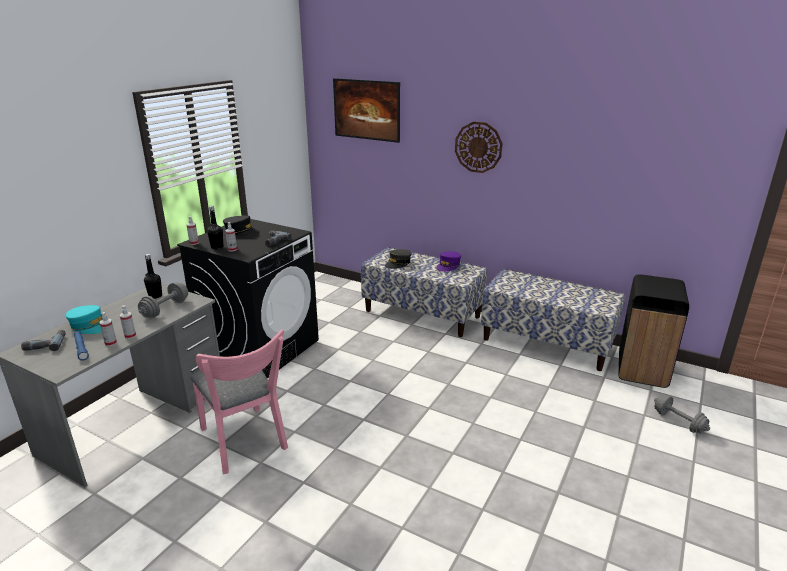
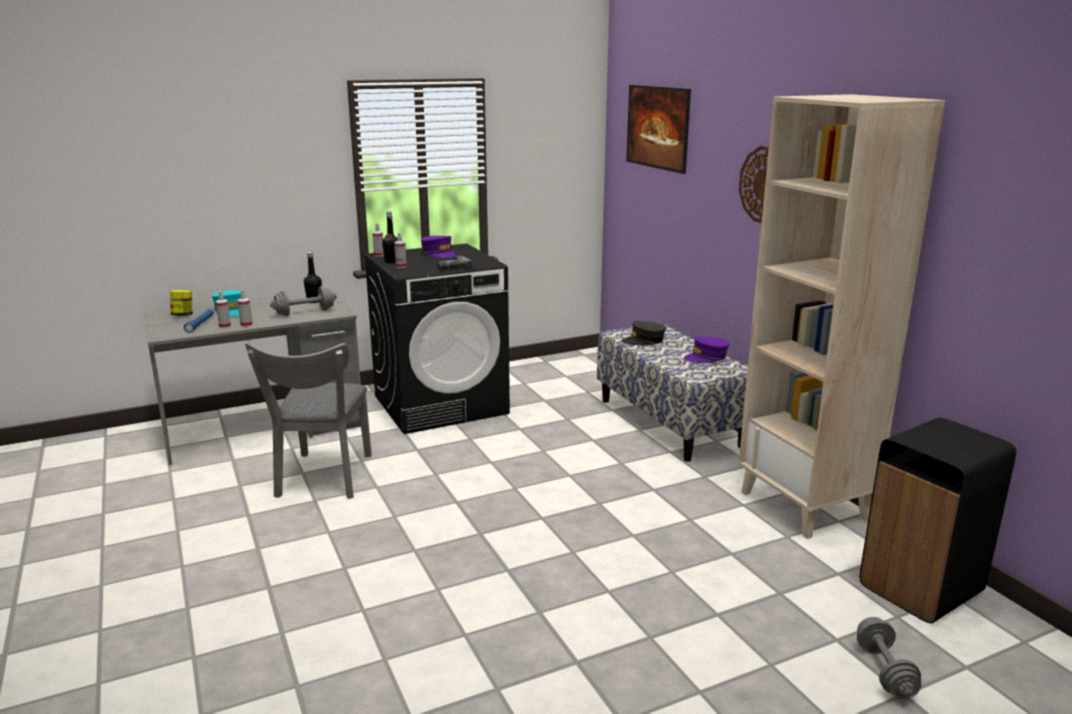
camera: 35 degrees right, 5 degrees down
(45, 344) = (183, 315): power drill -> jar
(241, 231) = (439, 254): black cap -> purple cap
(245, 443) = (323, 479): pink chair -> grey chair
(547, 343) = (805, 505): bench -> beige bookcase

